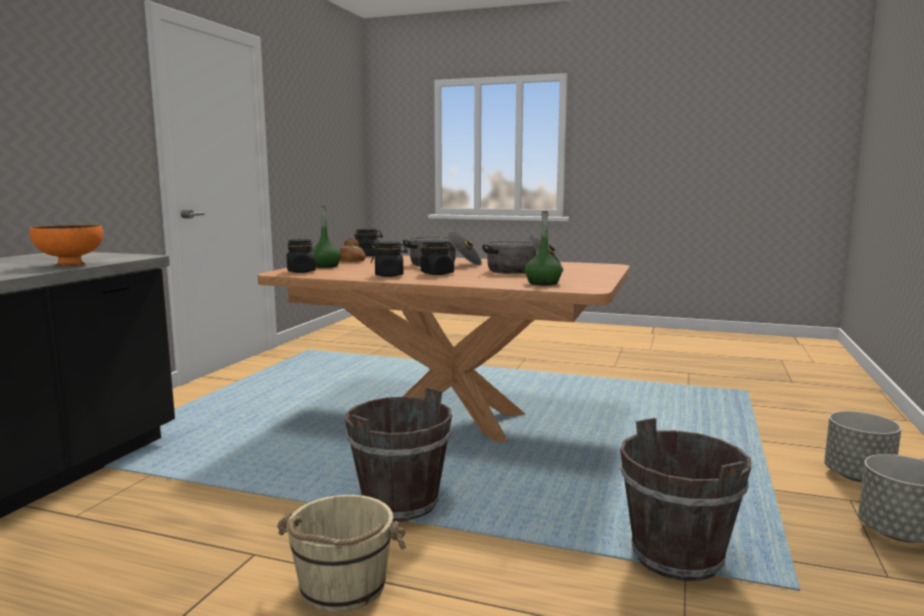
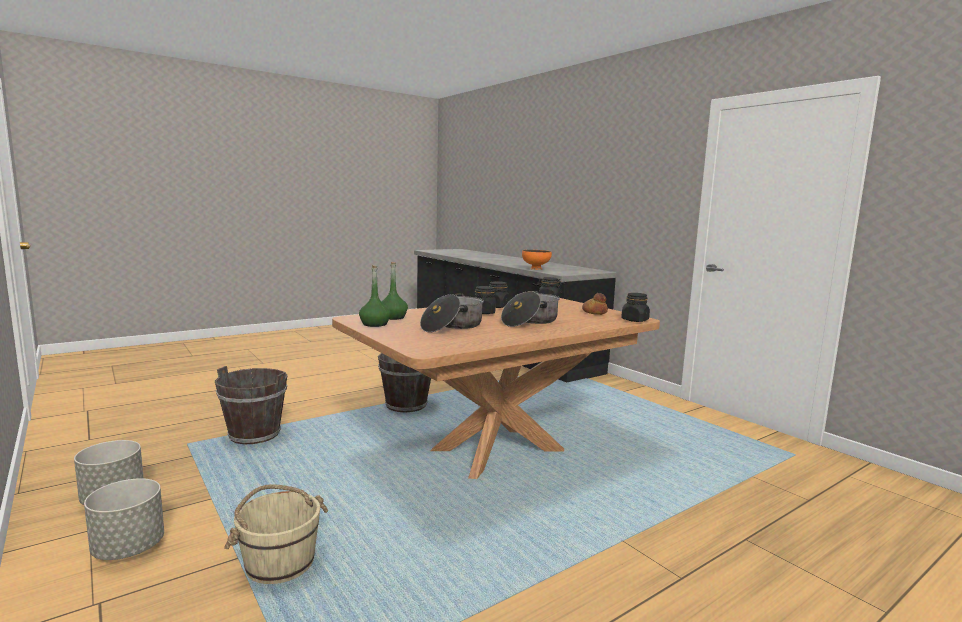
camera: 125 degrees right, 0 degrees up
(325, 266) = (570, 305): green bottle -> green bottle (375, 324)
(342, 587) = (367, 385): beige bucket -> beige bucket (279, 562)

